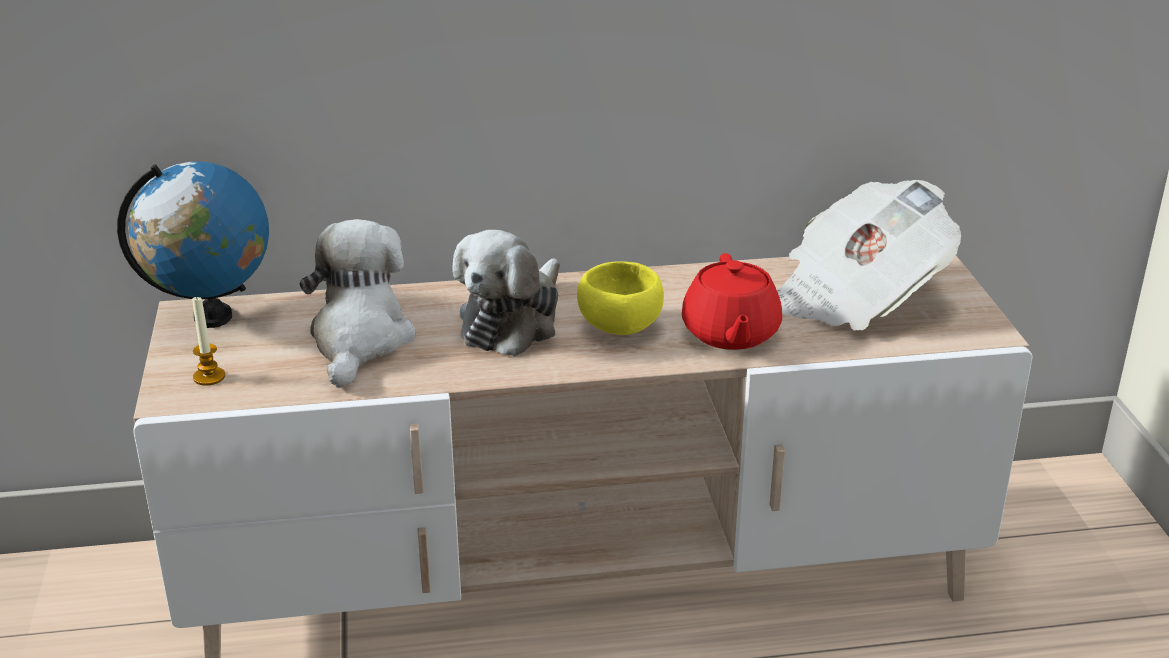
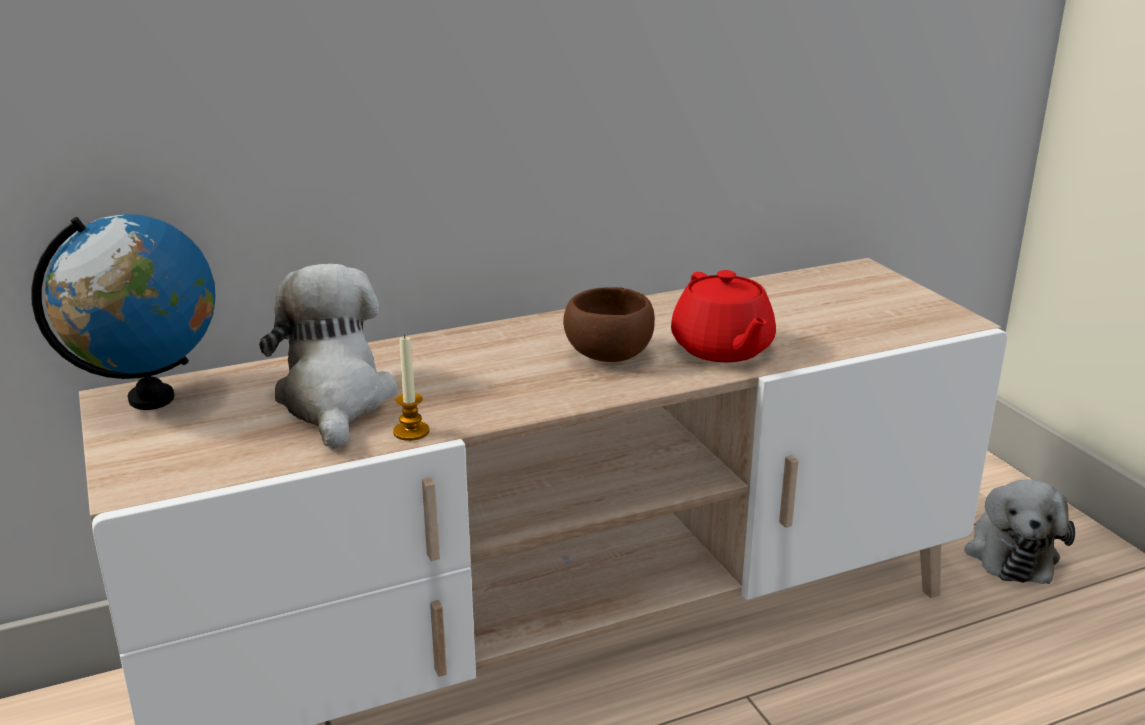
camera: 15 degrees left, 5 degrees down
(209, 377) = (171, 458): candle -> candle (411, 432)
(513, 321) = (495, 364): plush toy -> plush toy (1010, 551)
(620, 328) = (610, 357): yellow bowl -> brown bowl
(856, 296) = (818, 305): newspaper -> none

